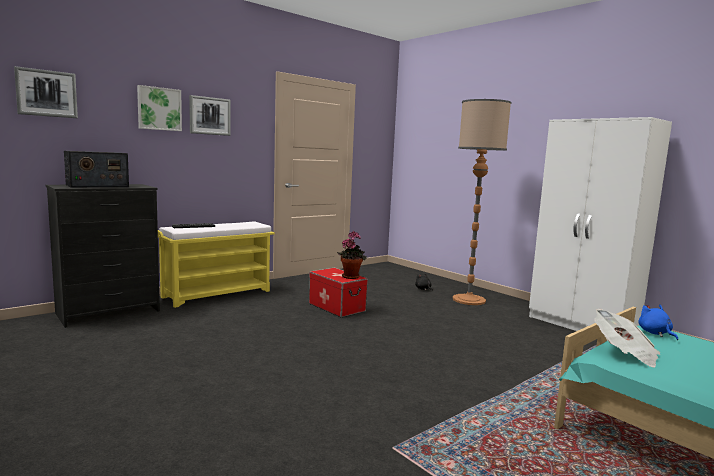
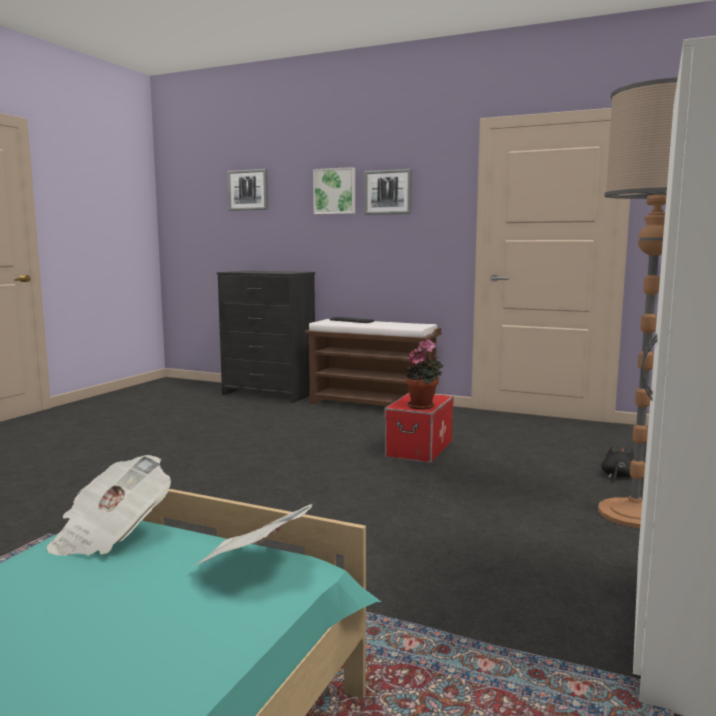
camera: 65 degrees right, 0 degrees up
(97, 186) = (263, 271): radio -> none
(218, 294) = (373, 404): yellow bench -> brown bench
(655, 333) = (254, 565): blue plush toy -> newspaper

